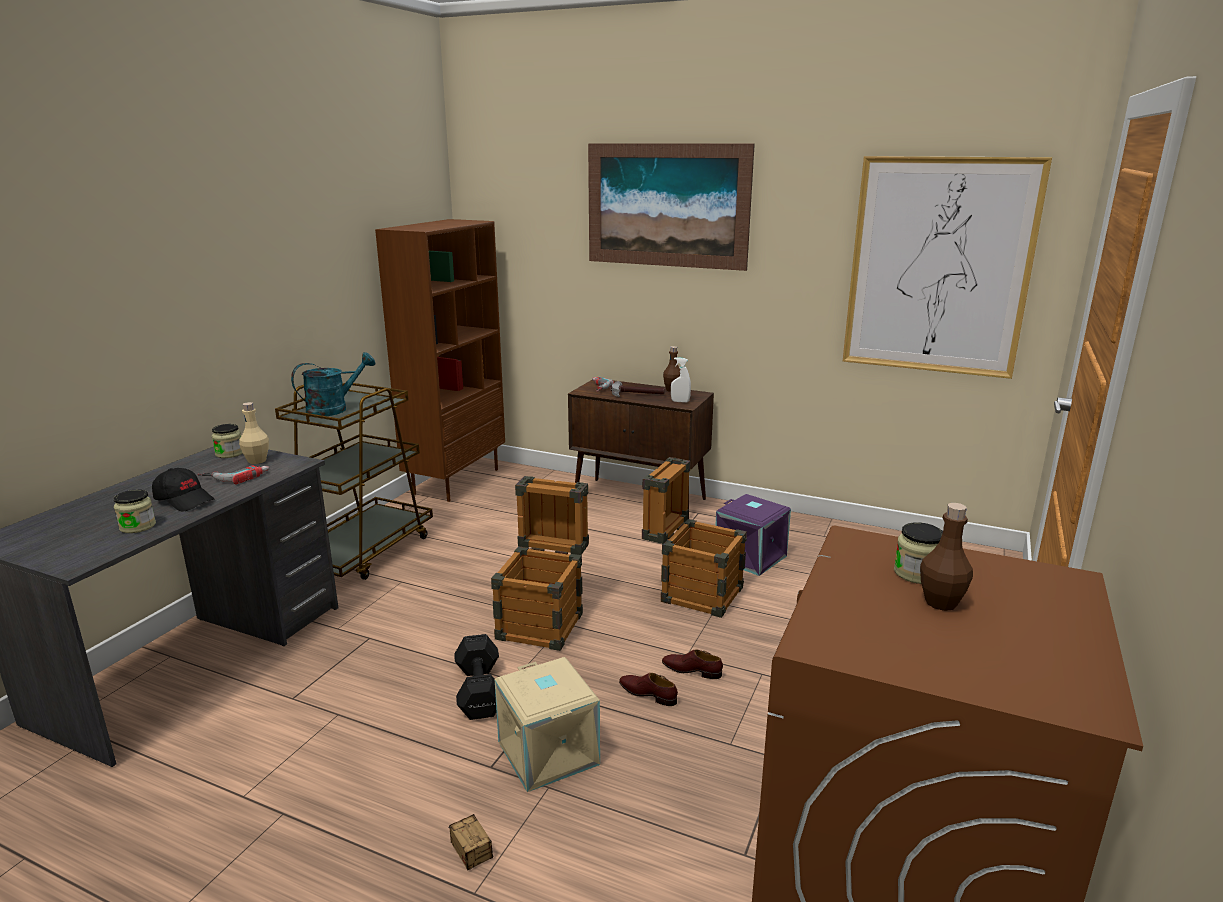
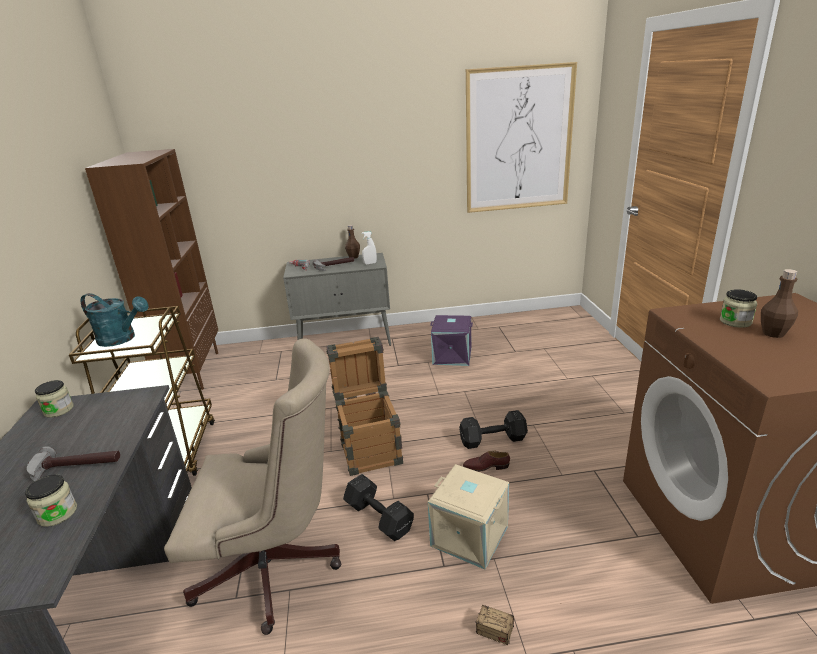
camera: 30 degrees left, 5 degrees up
(185, 500) = (75, 469): black cap -> hammer
(235, 476) = (97, 427): power drill -> none
(257, 461) = (100, 407): beige bottle -> none
(334, 409) = (122, 339): turquoise watering can -> turquoise watering can turned 90 degrees clockwise
(346, 691) = (277, 568): none -> beige office chair
(640, 499) = (346, 341): brown cabinet -> grey cabinet
(667, 205) = (326, 119): picture -> none
(691, 670) = (494, 440): brown shoe -> black dumbbell
(692, 591) = (442, 390): crate -> none

